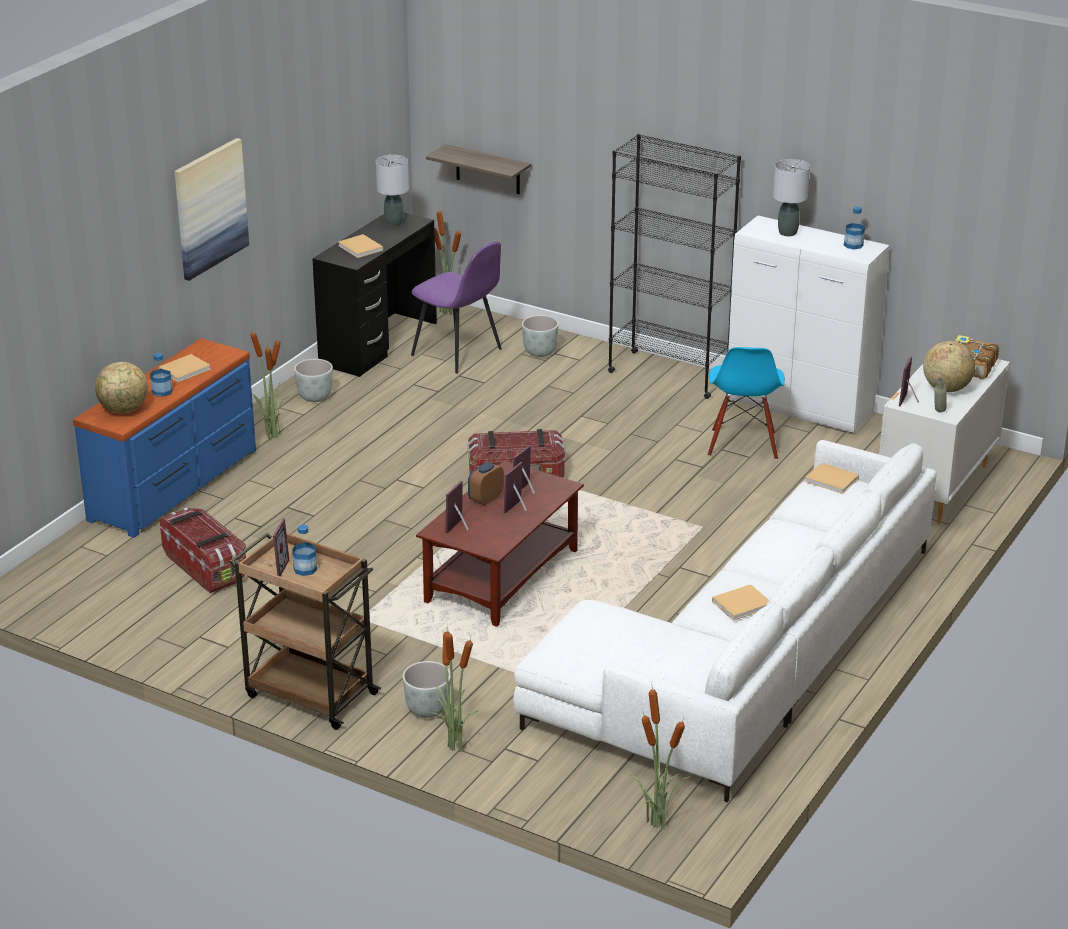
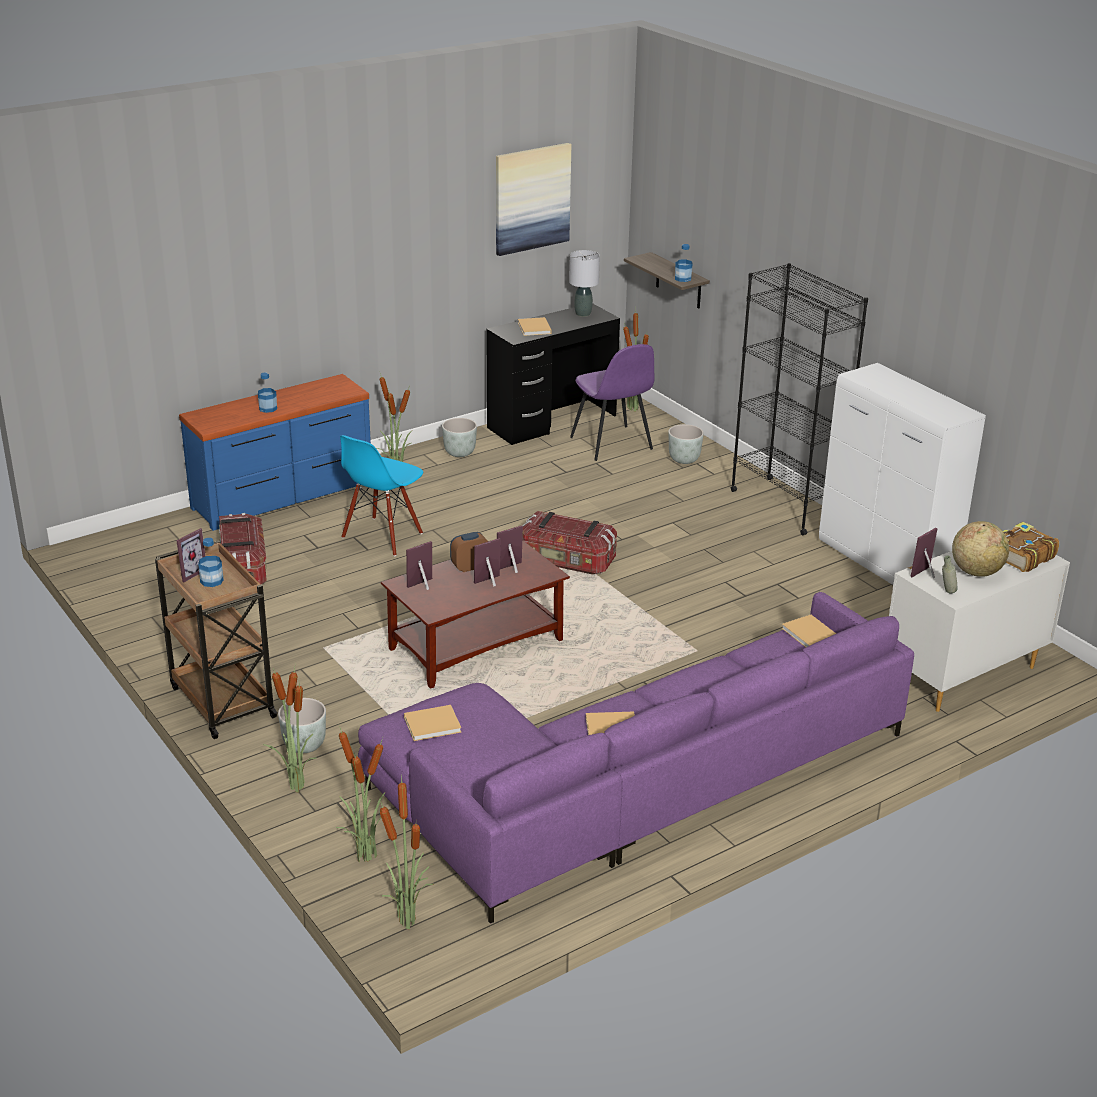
camera: 25 degrees right, 0 degrees up
(124, 410) = (224, 416): globe -> none
(186, 369) = (304, 395): beige book -> beige book (434, 724)
(210, 208) = (363, 257): picture -> picture (531, 198)
(571, 784) = (364, 856): none -> potted plant
(743, 445) = (801, 585): blue chair -> blue chair (382, 536)
(745, 657) = (632, 785): white sofa -> purple sofa
(787, 232) = (891, 383): grey table lamp -> none
(853, 245) = (947, 407): bottle -> bottle (683, 278)

